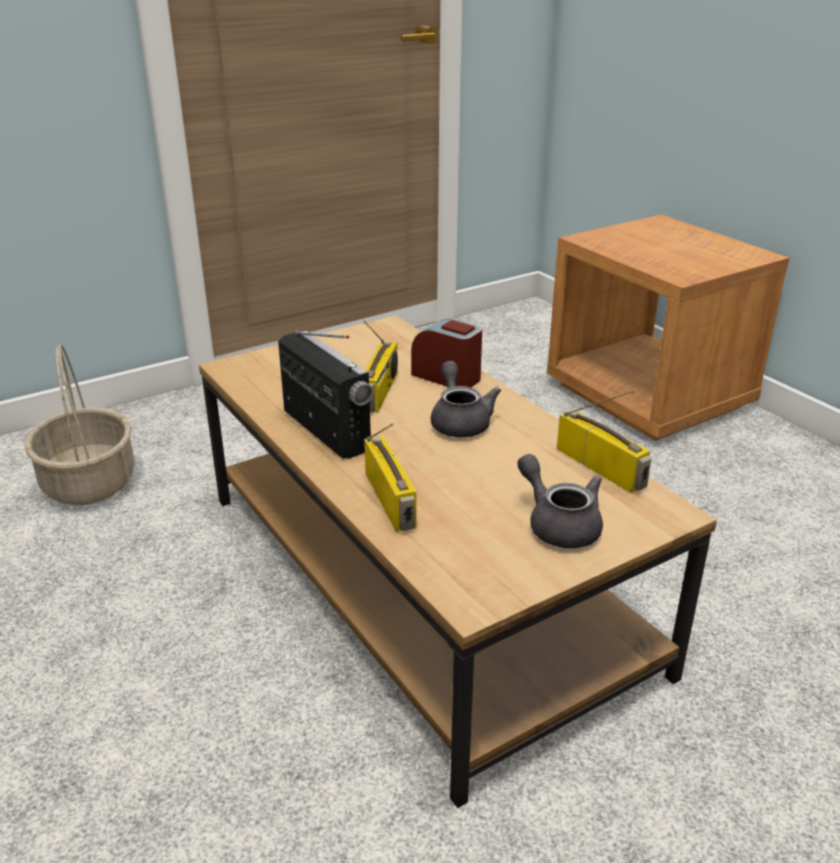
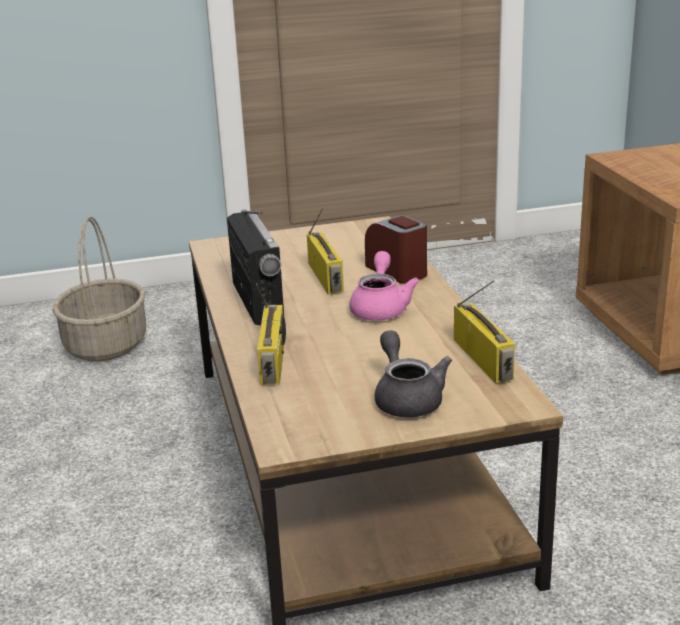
camera: 20 degrees right, 5 degrees down
(380, 392) = (327, 278): radio -> radio turned 45 degrees counterclockwise
(459, 421) = (381, 308): grey teapot -> pink teapot

